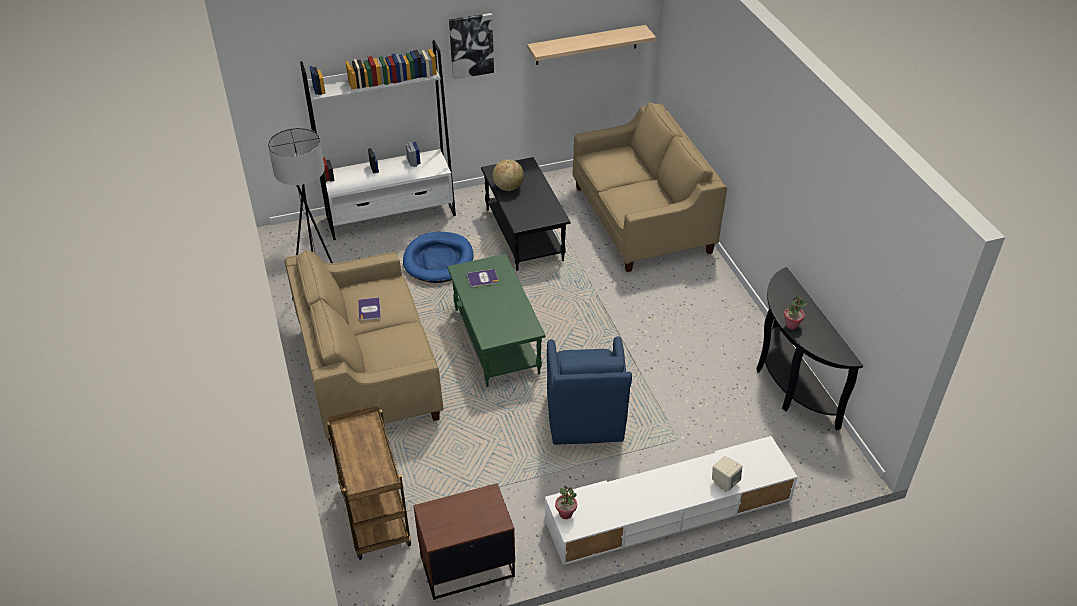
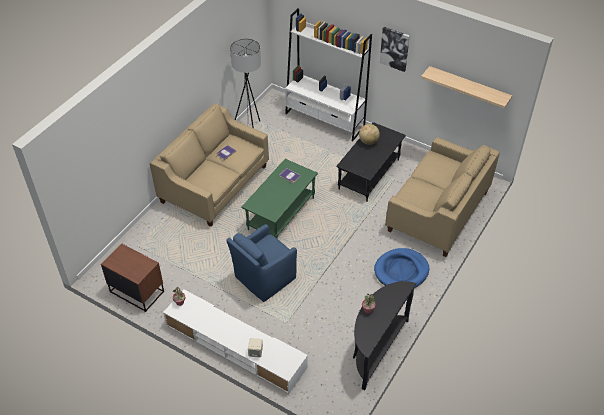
camera: 50 degrees right, 5 degrees up
(373, 516) = (136, 242): brown cart -> none
(438, 260) = (313, 157): blue dog bed -> blue dog bed (401, 271)

